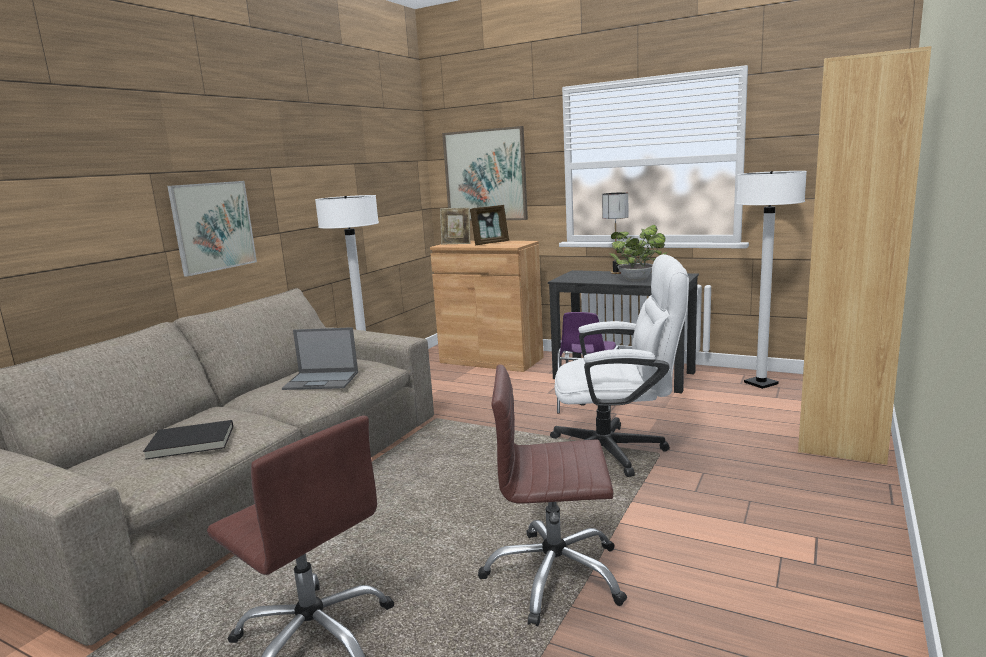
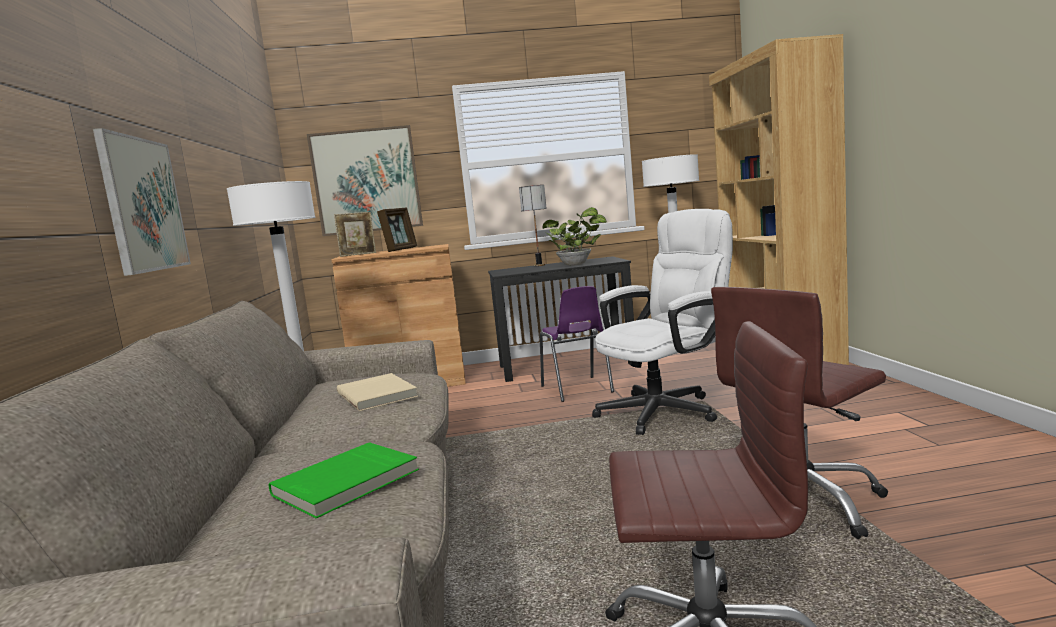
camera: 35 degrees left, 5 degrees down
(191, 443) = (347, 483): black book -> green book
(322, 381) = (378, 395): laptop -> beige book

